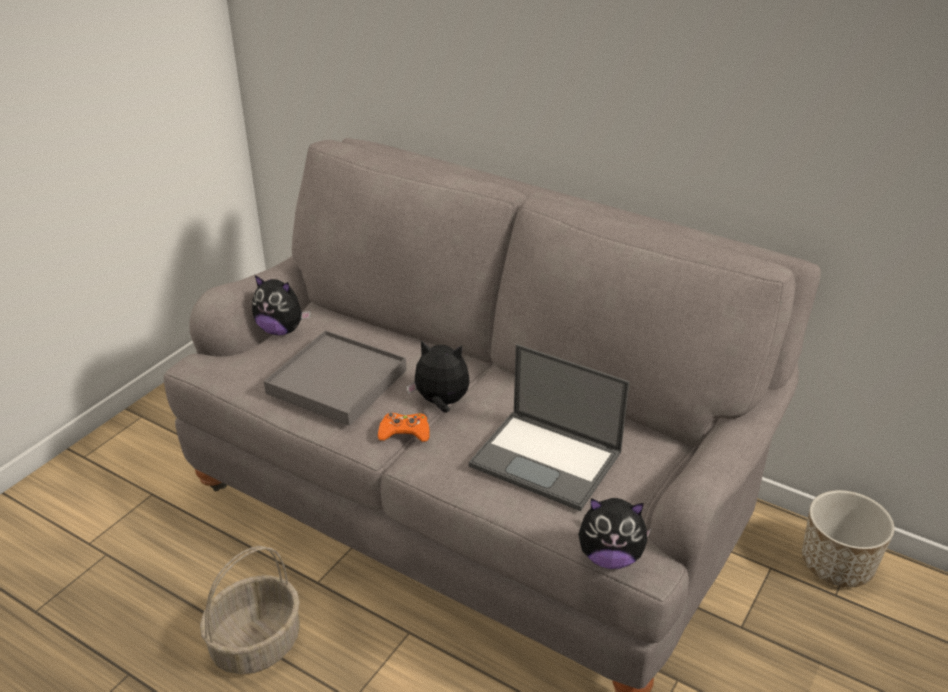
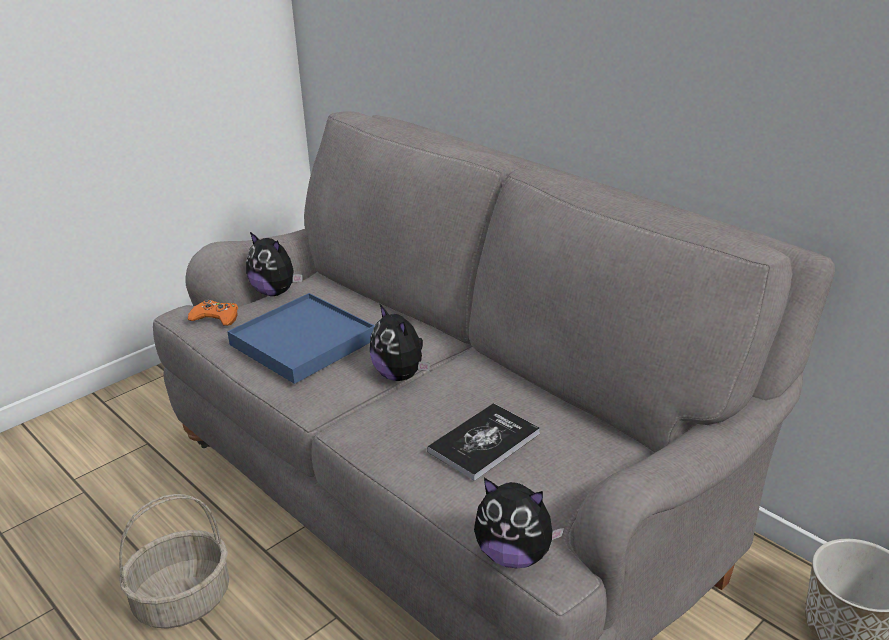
camera: 15 degrees right, 5 degrees down
(336, 382) = (302, 342): grey tray -> blue tray
(404, 432) = (349, 397): orange game controller -> orange game controller (216, 318)
(441, 403) = (400, 375): plush toy -> plush toy turned 150 degrees counterclockwise
(547, 459) = (484, 442): laptop -> book

